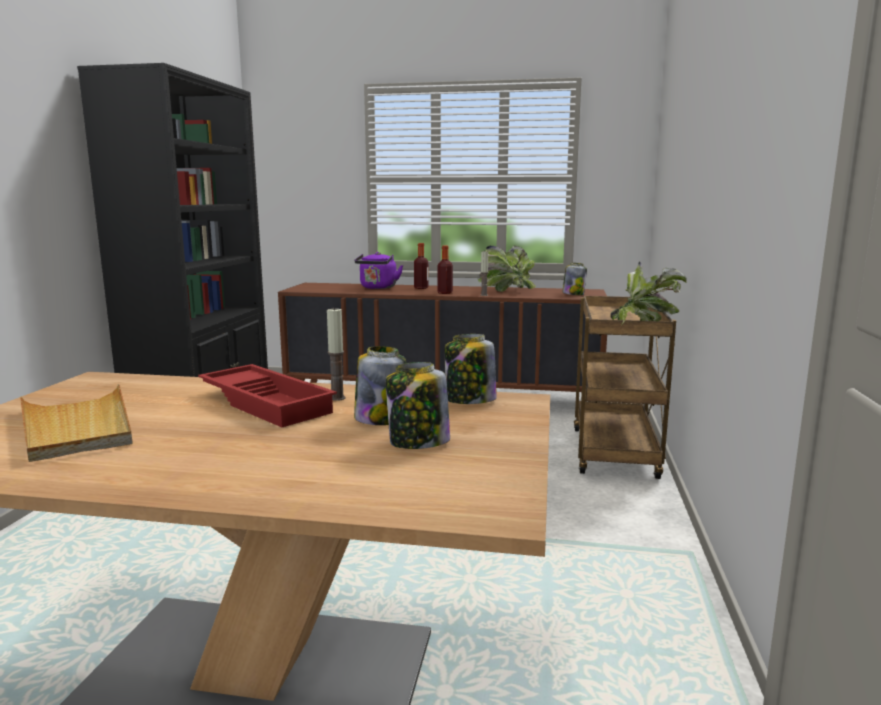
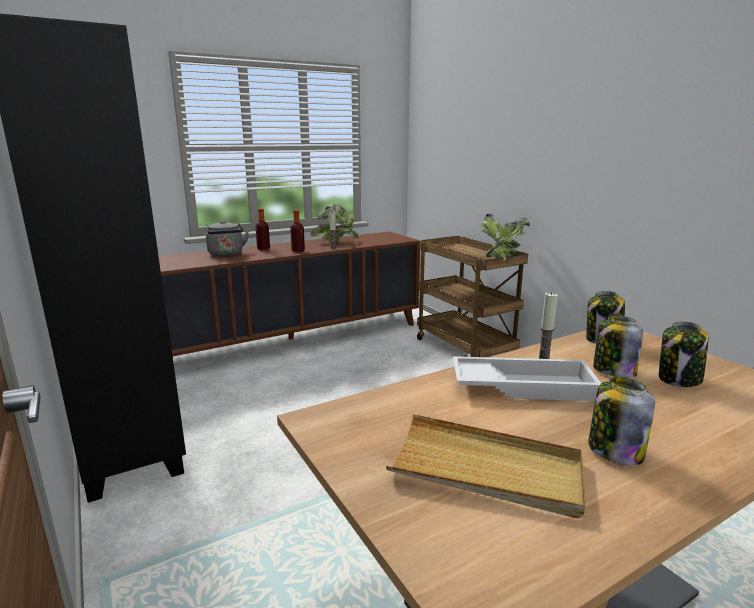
camera: 40 degrees left, 5 degrees up
(268, 403) = (522, 385): red tray -> white tray
(378, 288) = (226, 254): purple kettle -> grey kettle
(573, 294) = (387, 238): jar -> jar (614, 451)

